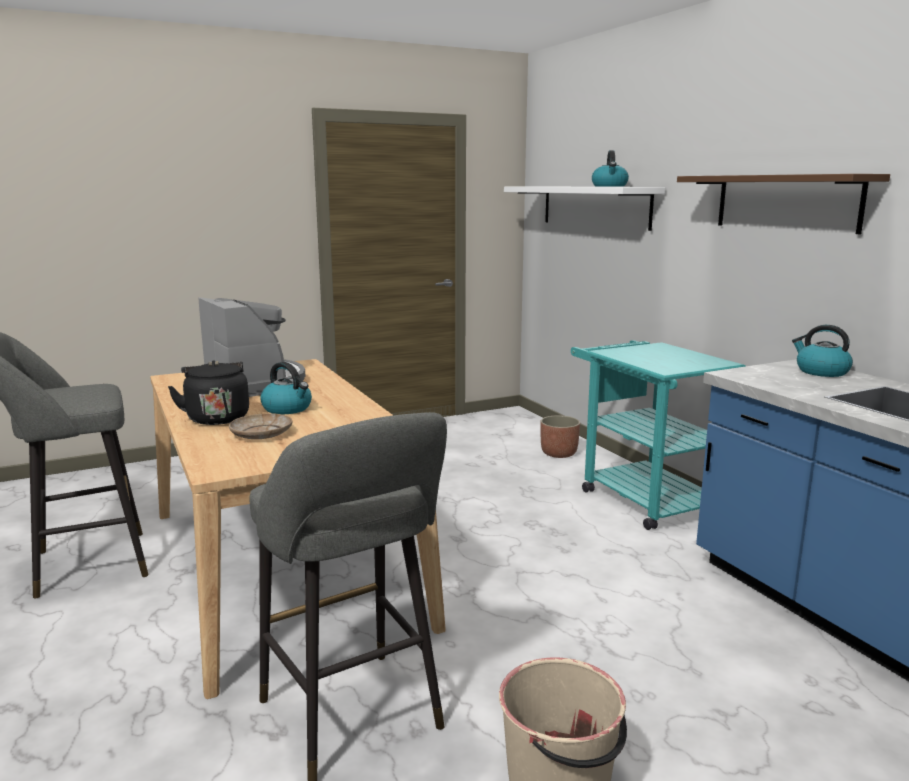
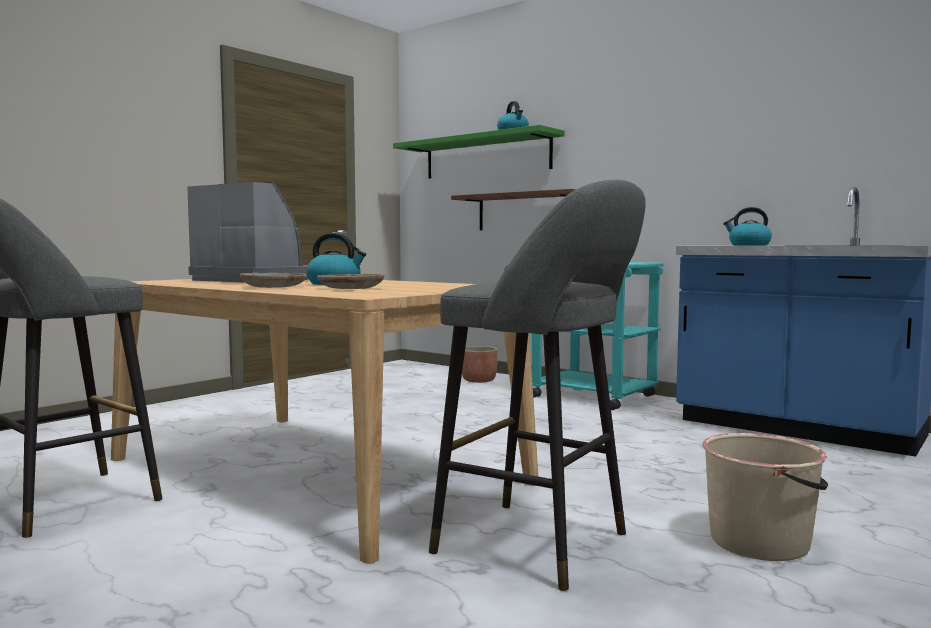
camera: 25 degrees left, 10 degrees down
(217, 417) = (273, 287): black kettle -> beige plate
(594, 206) = (486, 156): white shelf -> green shelf
(786, 202) = (685, 128): brown shelf -> brown shelf (526, 211)

